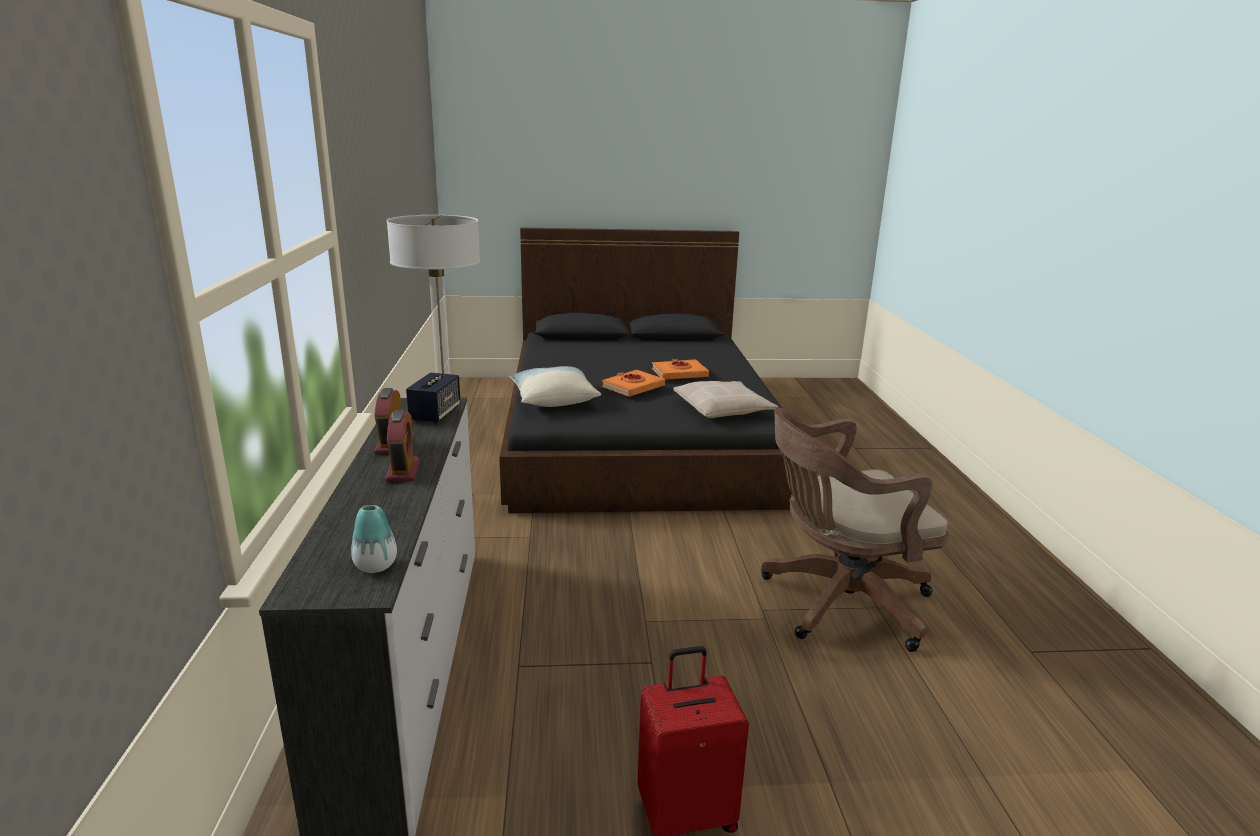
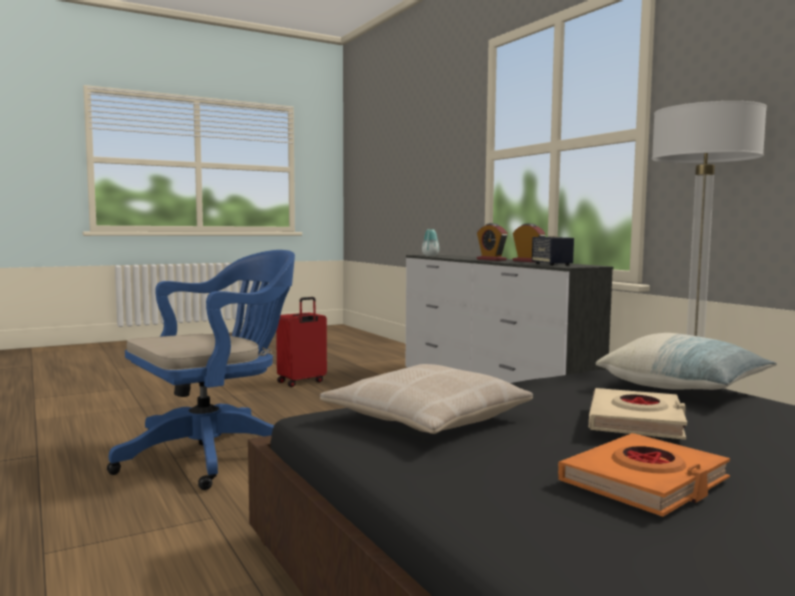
camera: 155 degrees right, 15 degrees down
(633, 387) = (636, 421): orange book -> beige book
(838, 602) = (215, 454): brown office chair -> blue office chair

